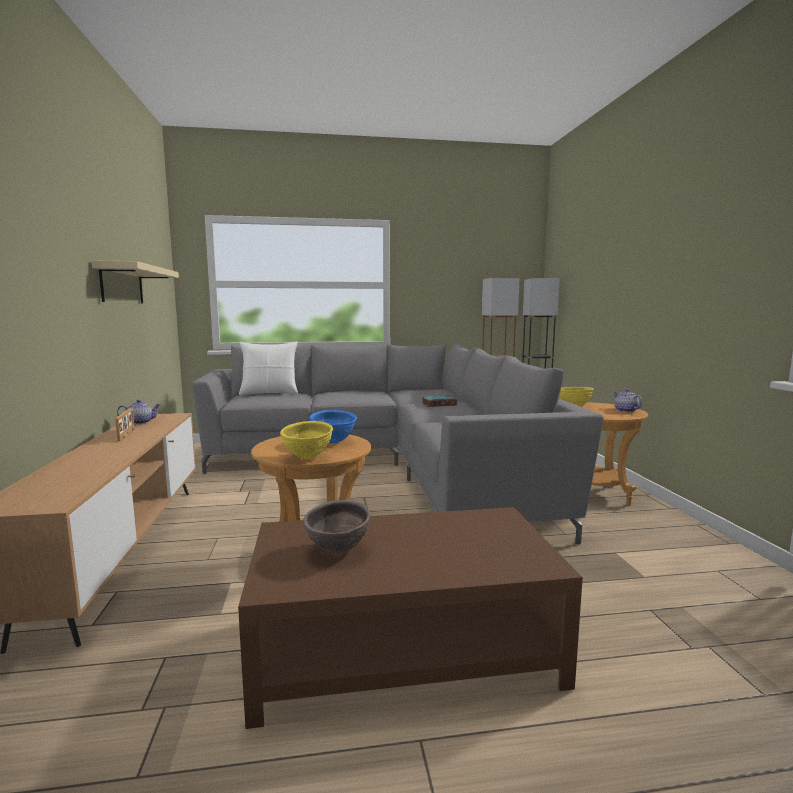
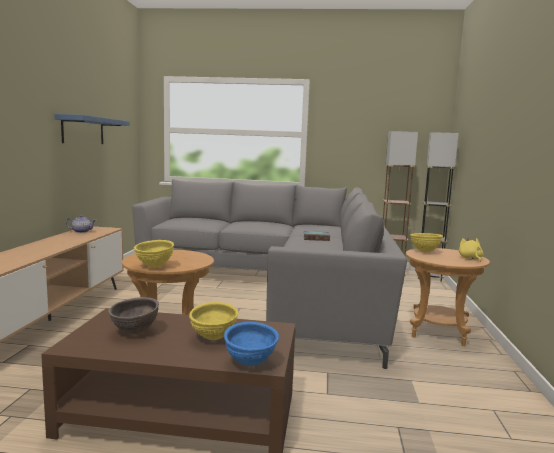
camera: 15 degrees right, 0 degrees up
(122, 284) = (83, 130): beige shelf -> blue shelf
(127, 434) = (64, 238): picture frame -> none
(269, 393) = (195, 218): white pillow -> none
(333, 442) = (187, 258): blue bowl -> blue bowl (250, 363)
(445, 542) = (213, 338): none -> yellow bowl
(625, 410) = (470, 259): teapot -> yellow plush toy

